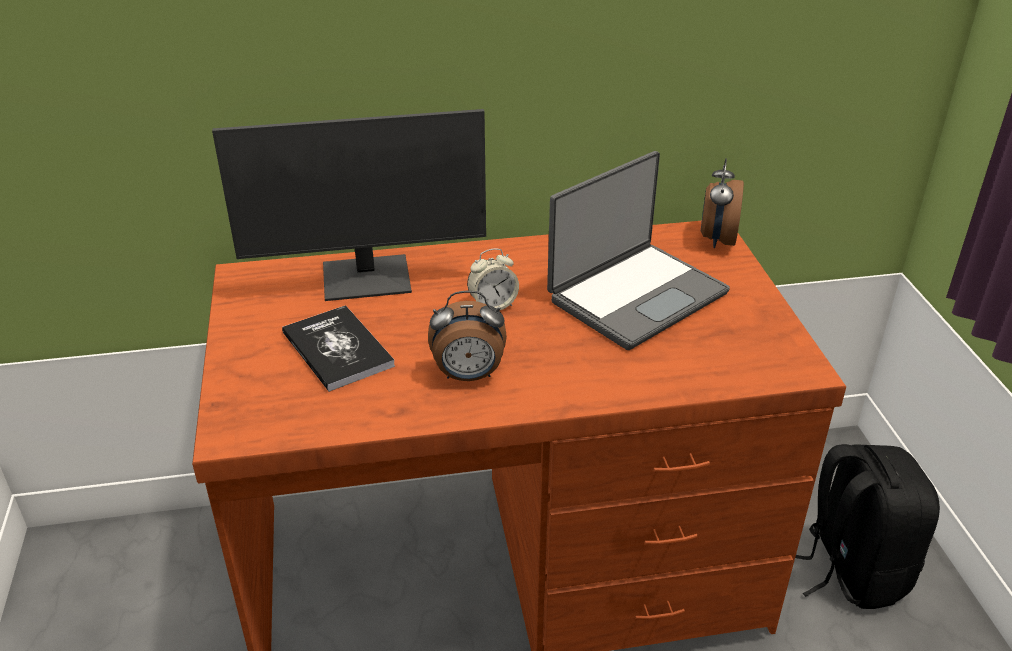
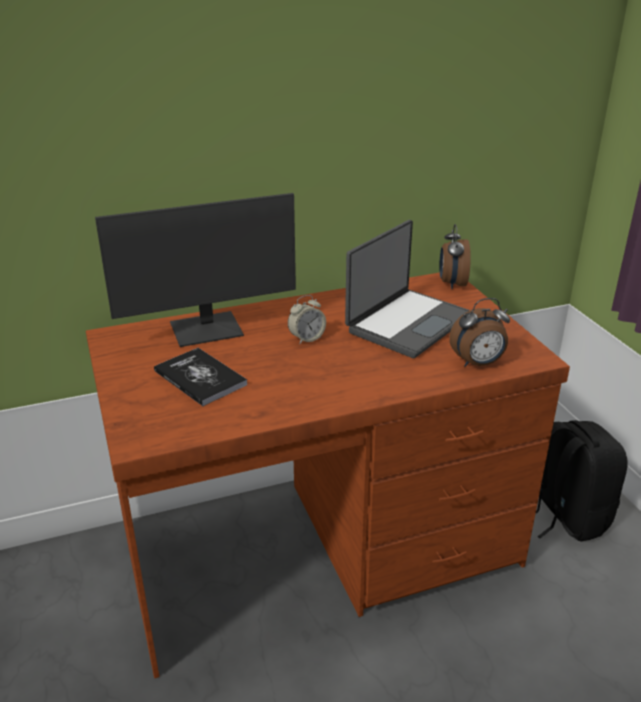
camera: 10 degrees left, 5 degrees down
(468, 376) = (304, 385): alarm clock -> alarm clock (478, 363)

